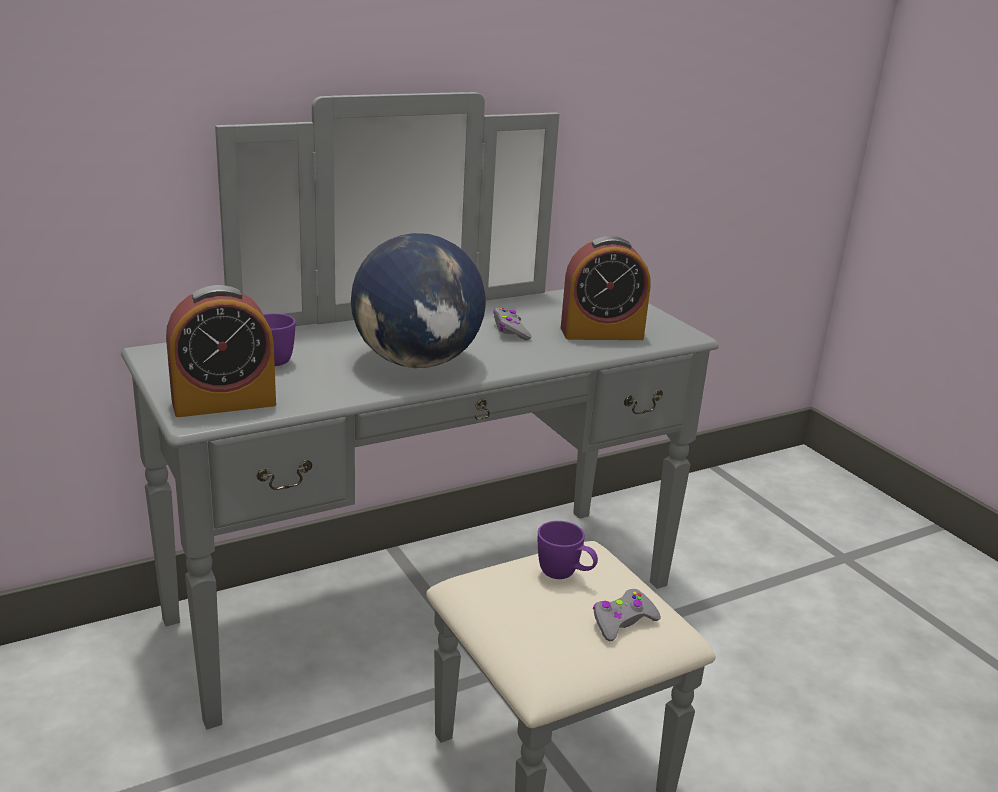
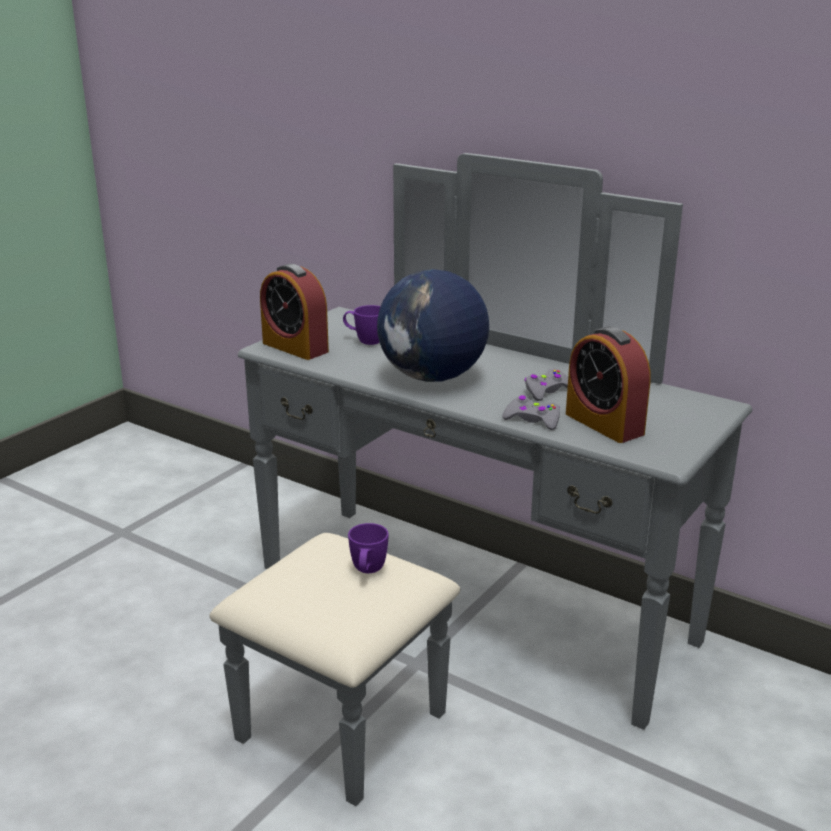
camera: 65 degrees right, 0 degrees up
(622, 622) = (329, 612): grey game controller -> grey game controller (532, 420)

